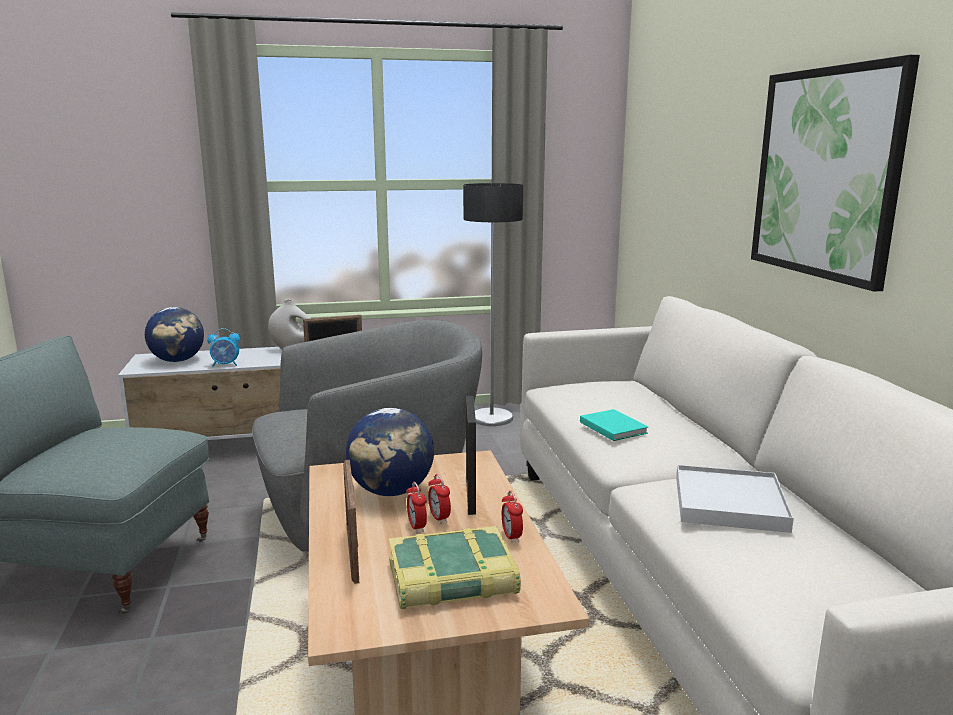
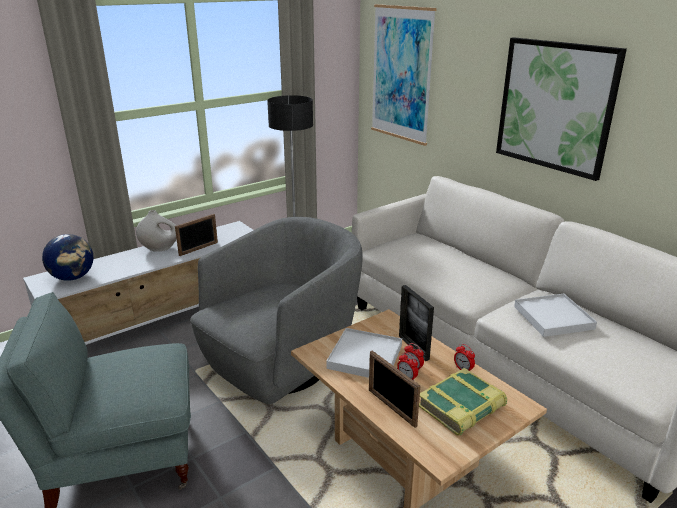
camera: 25 degrees left, 10 degrees up
(225, 365) = (121, 274): alarm clock -> none
(391, 491) = (365, 357): globe -> white tray
(613, 427) = (448, 276): turquoise book -> none
(660, 160) = (401, 74): none -> picture

